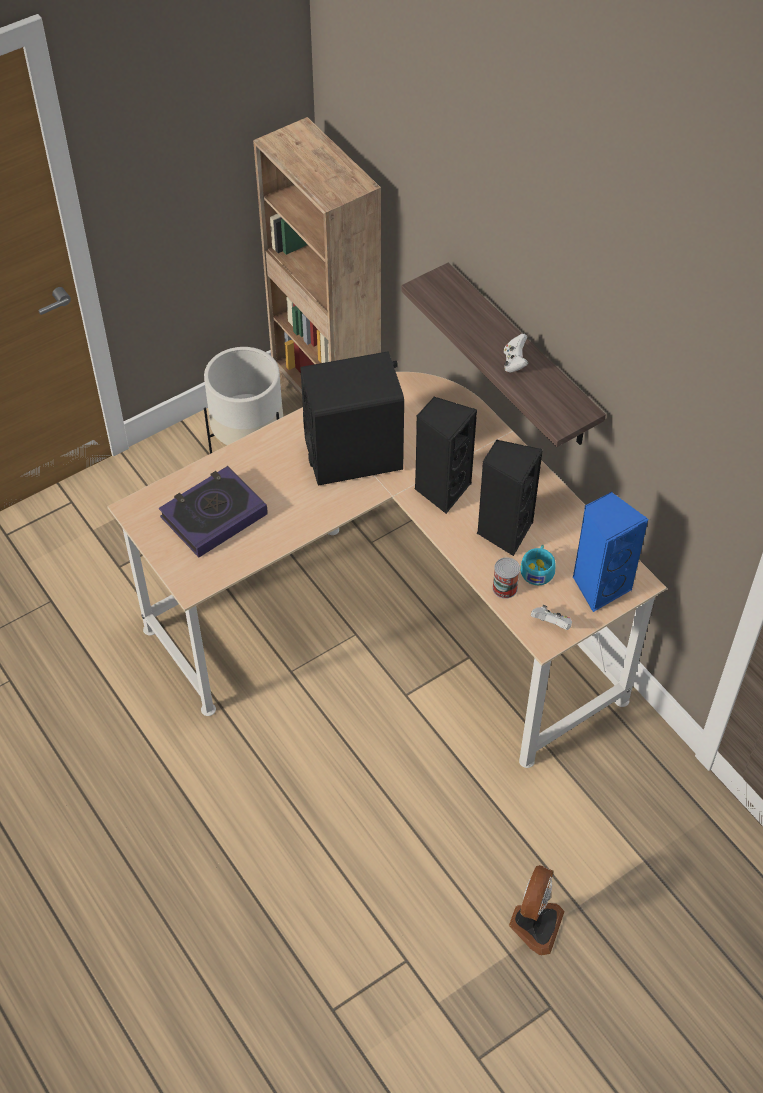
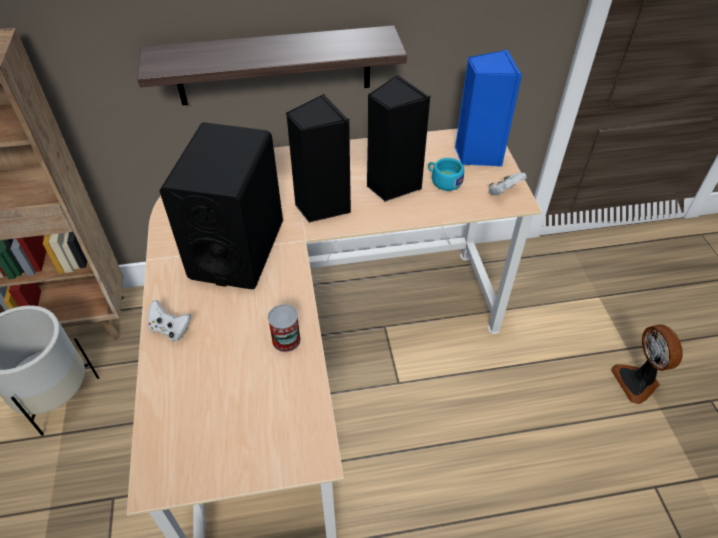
camera: 65 degrees left, 5 degrees down
(213, 515) = (227, 396): book -> none
(505, 588) = (452, 205): can -> can (286, 340)
(514, 362) = (298, 48): white game controller -> white game controller (170, 329)
(534, 924) = (637, 381): fan -> fan turned 150 degrees counterclockwise

